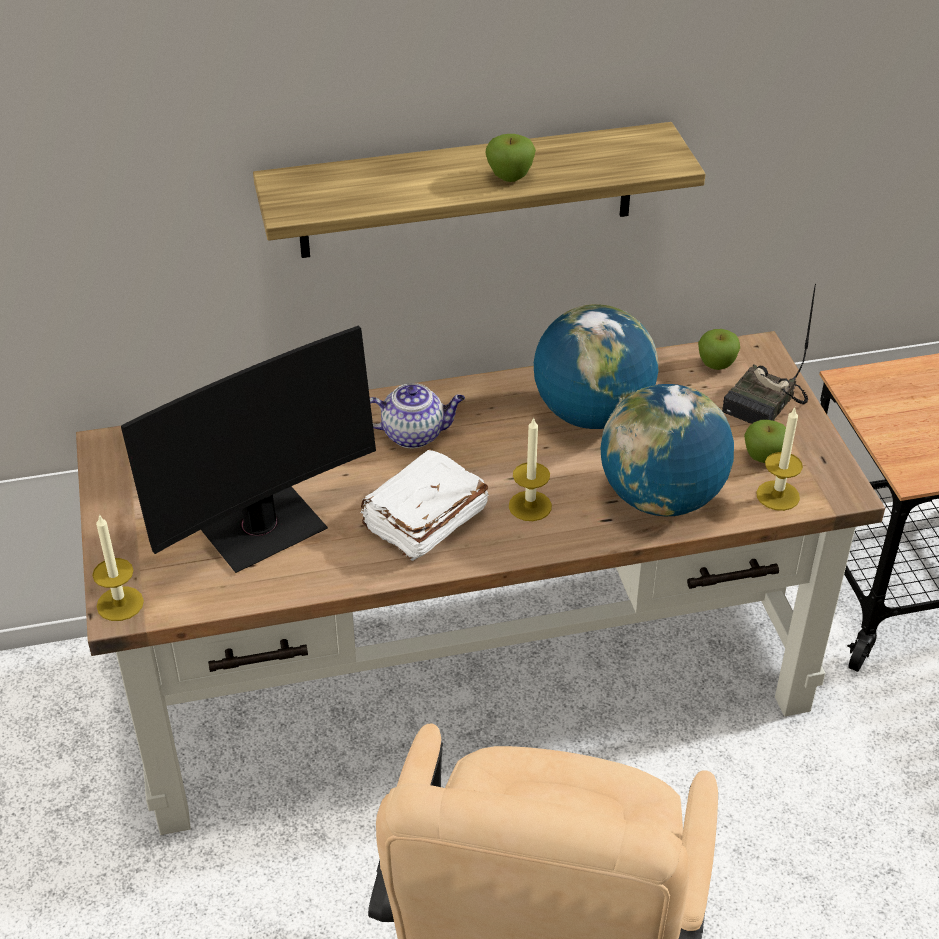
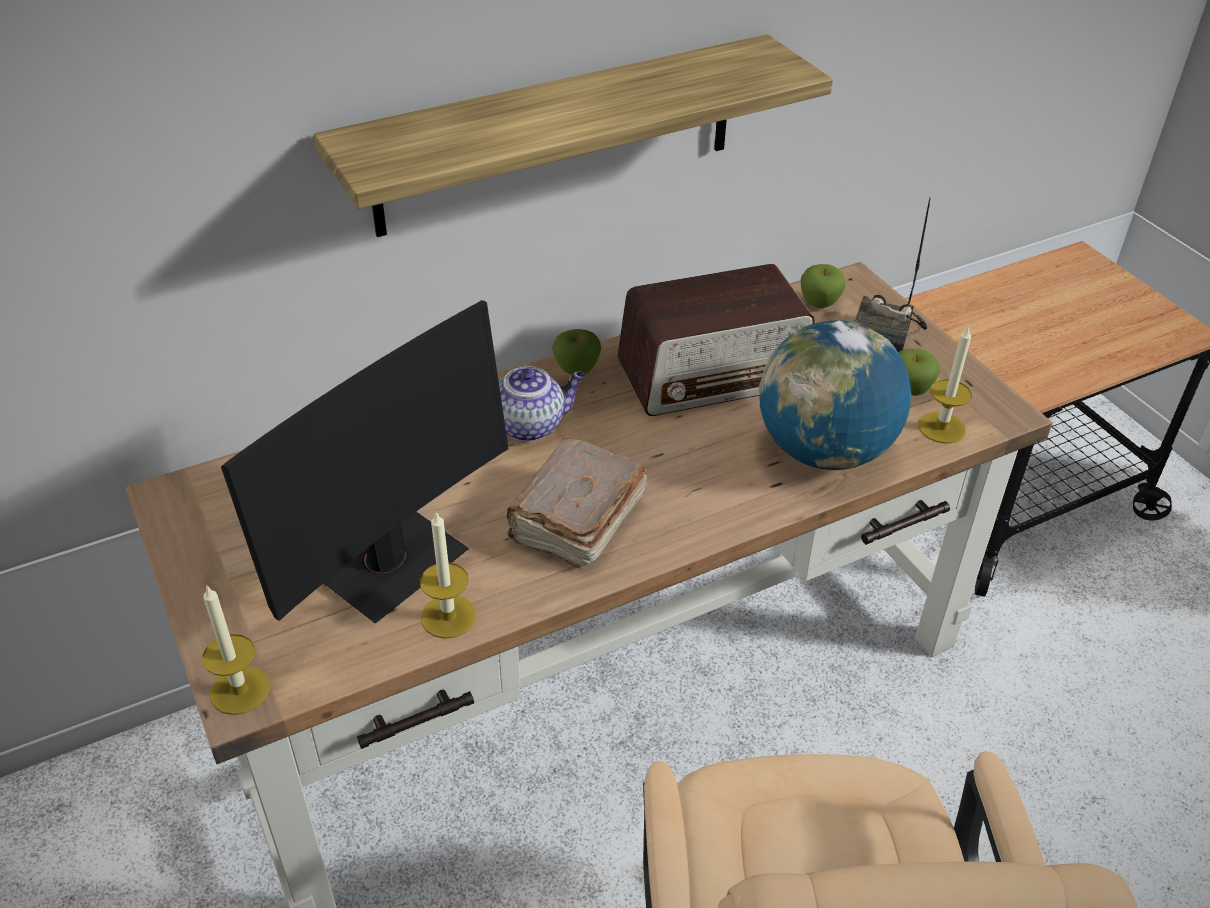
camera: 15 degrees left, 0 degrees up
(423, 520) = (575, 520): white book -> brown book
(509, 177) = (622, 105): apple -> apple (576, 370)
(530, 506) = (688, 483): candle -> candle (448, 616)
(592, 415) = (714, 374): globe -> radio

